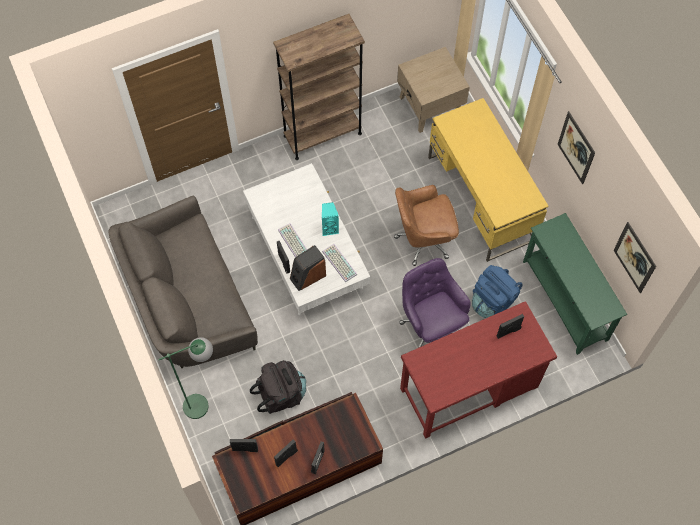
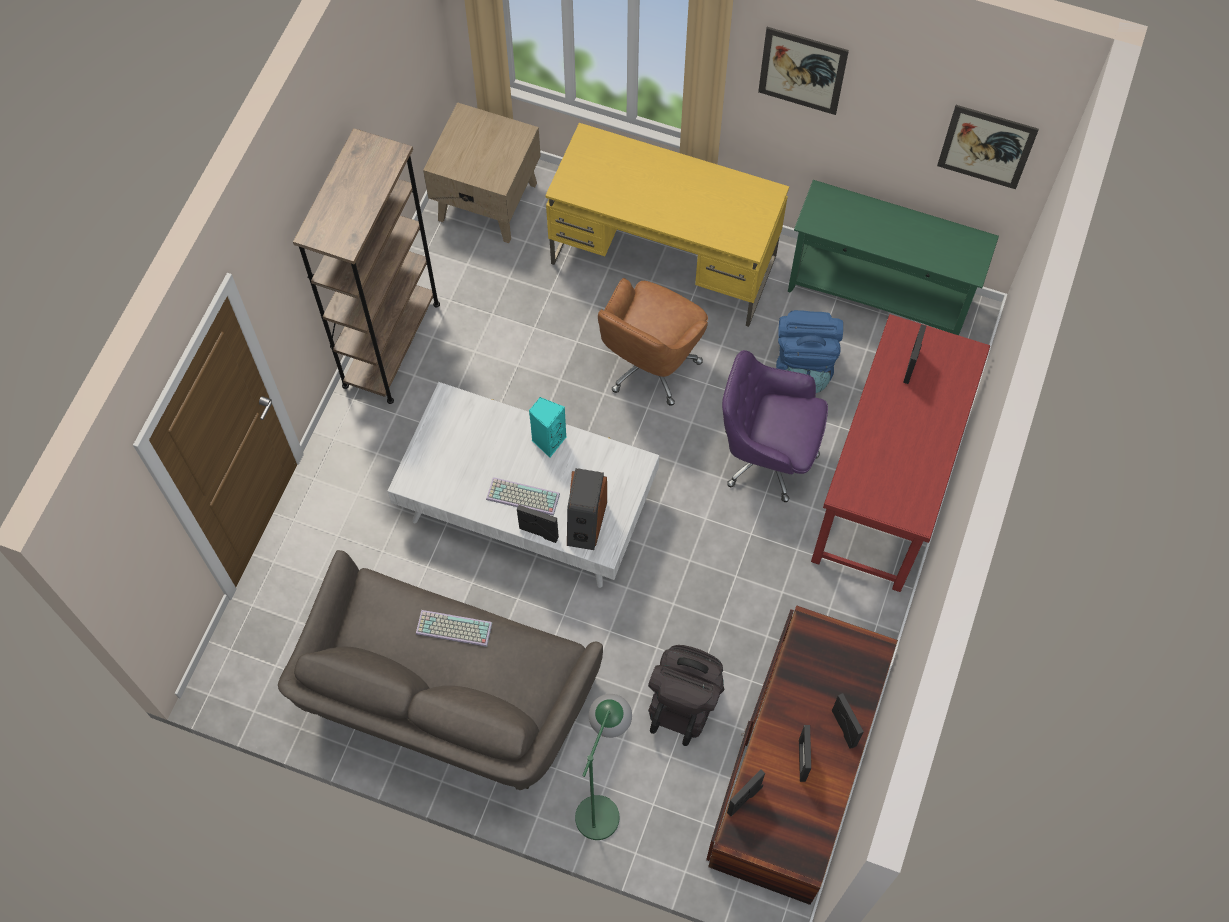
camera: 45 degrees left, 0 degrees up
(338, 263) = (604, 472): keyboard -> keyboard (452, 629)

